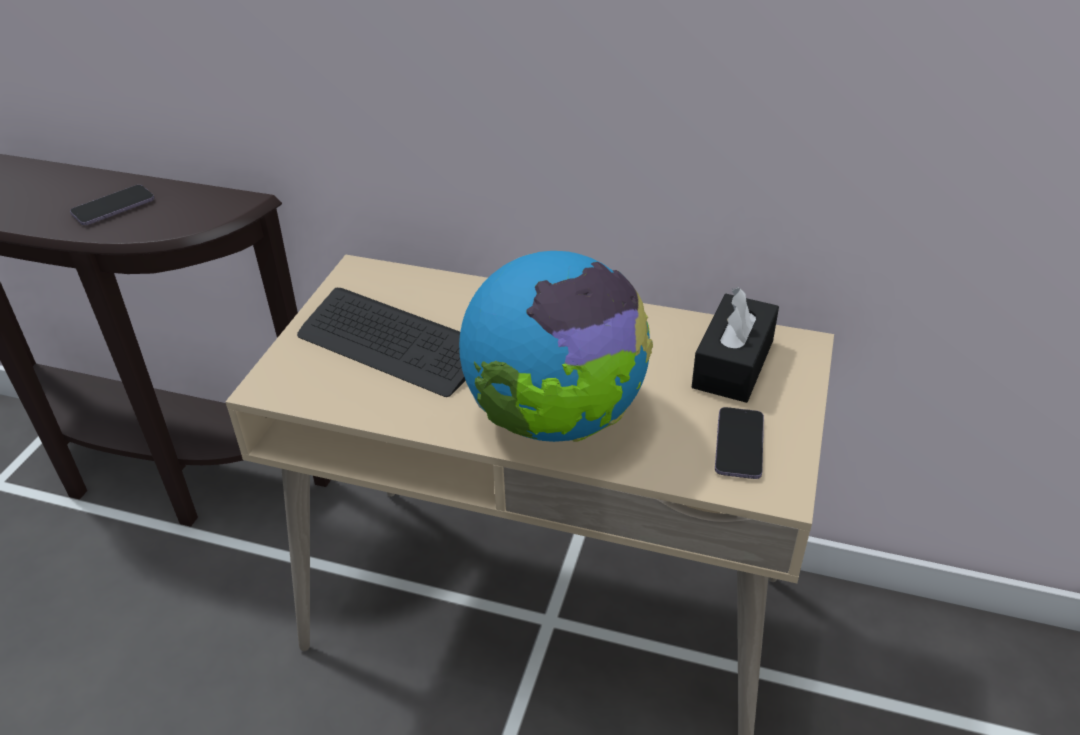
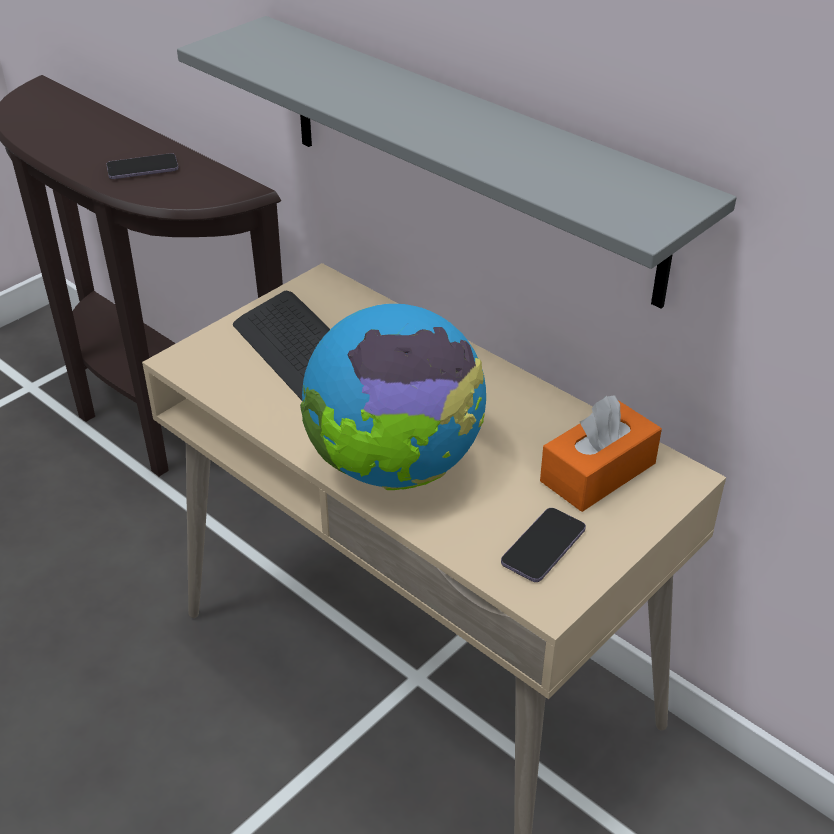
camera: 25 degrees right, 0 degrees up
(510, 102) = (467, 156): none -> grey shelf
(733, 364) = (598, 472): black tissue box -> orange tissue box

